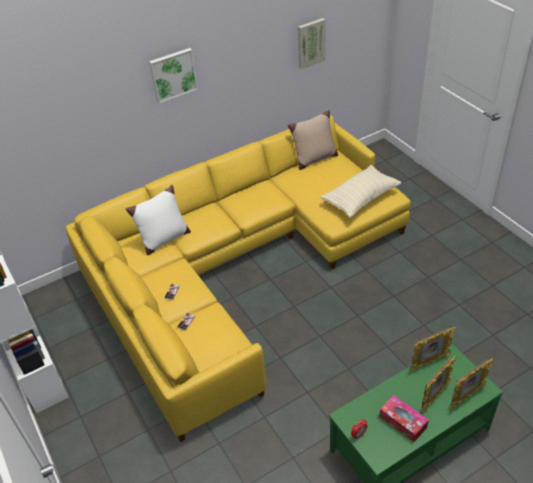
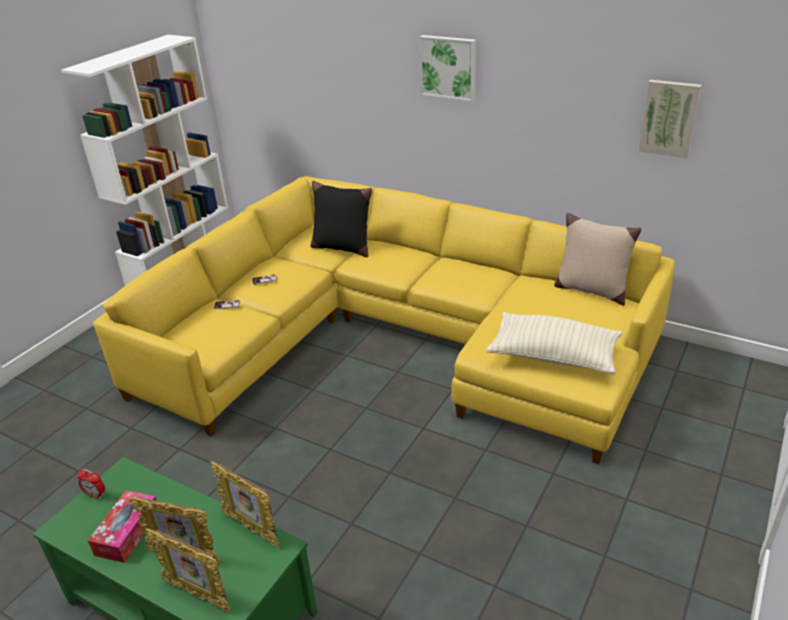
camera: 60 degrees right, 10 degrees down
(164, 240) = (342, 247): white pillow -> black pillow

